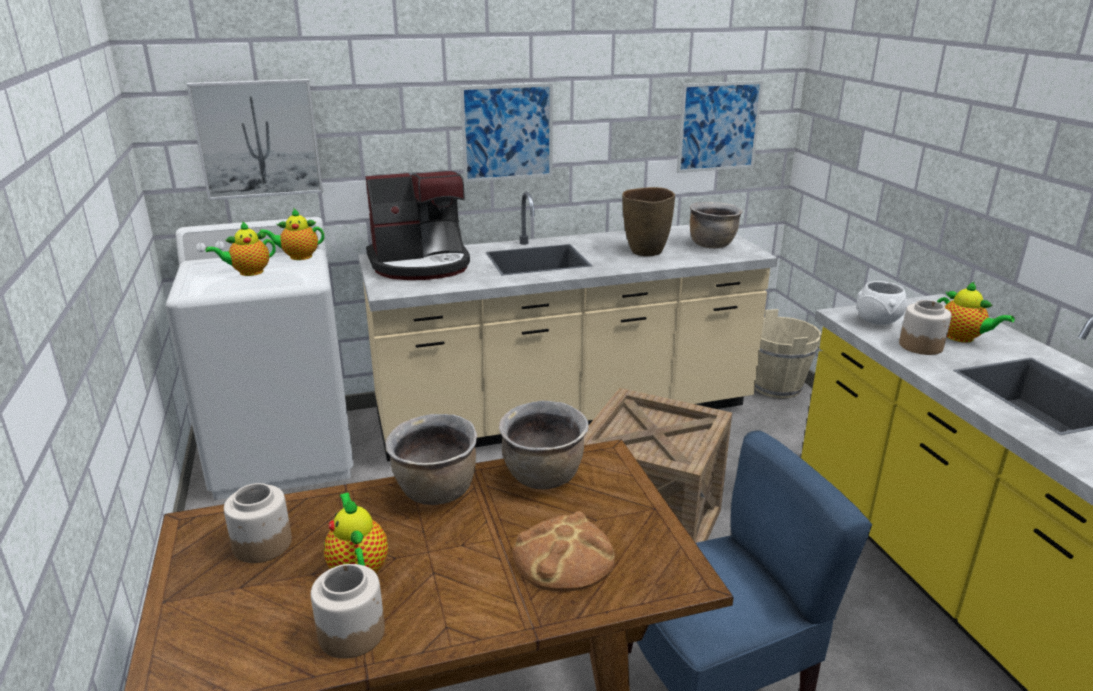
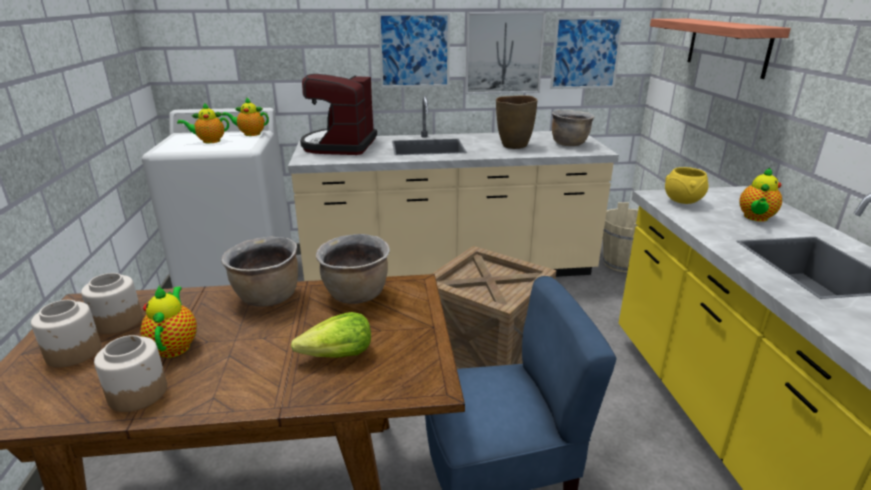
camera: 10 degrees right, 0 degrees up
(258, 139) = (229, 47): picture -> picture (503, 53)
(421, 264) = (340, 145): coffee machine -> coffee machine turned 105 degrees clockwise
(564, 557) = (338, 356): bread -> lettuce
(878, 322) = (683, 202): white bowl -> yellow bowl
(899, 126) = (727, 46): none -> shelf
(920, 346) = (714, 221): jar -> jar (74, 352)
(962, 338) = (755, 218): teapot -> teapot turned 60 degrees clockwise

